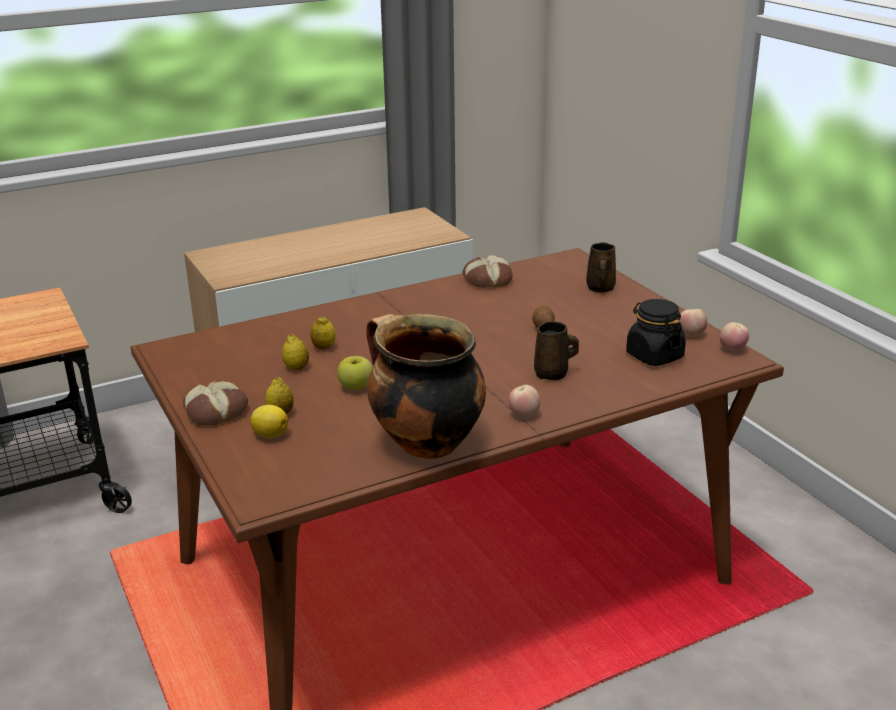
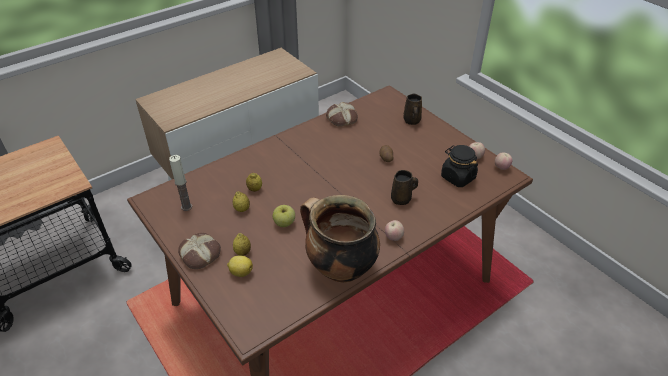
camera: 10 degrees left, 15 degrees up
(214, 359) = (186, 207): none -> candle

